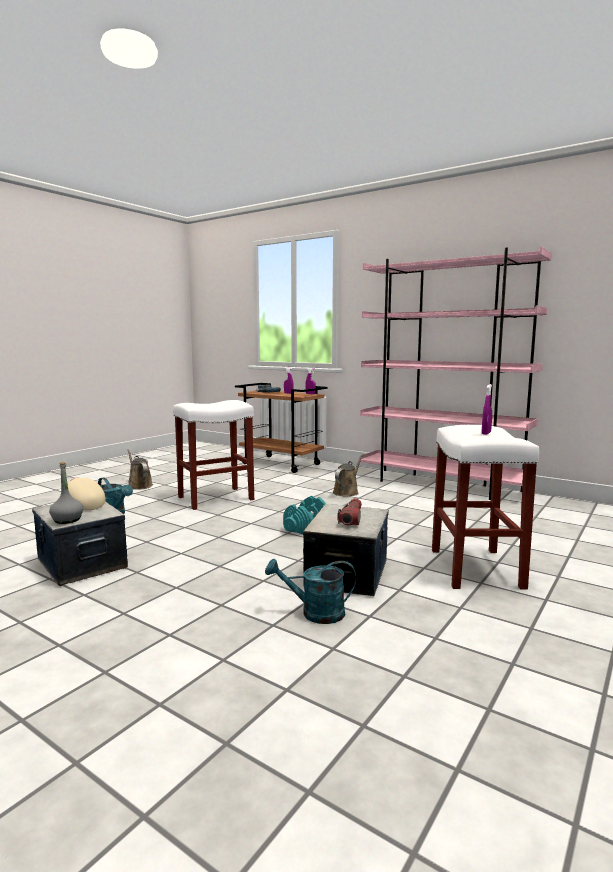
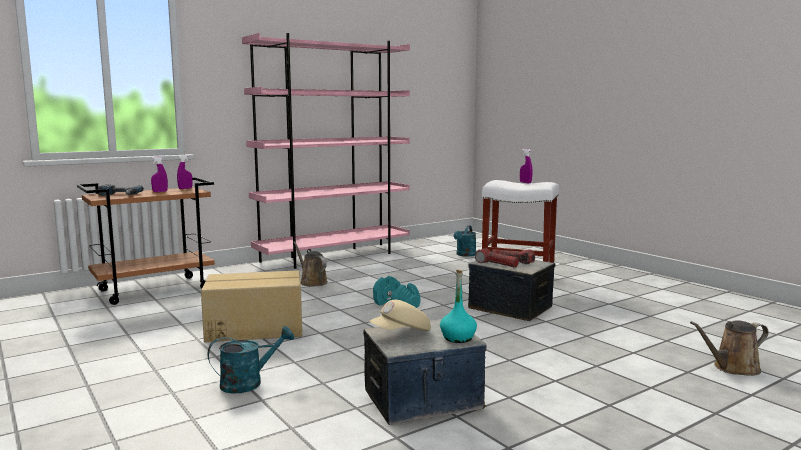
camera: 70 degrees left, 0 degrees up
(67, 520) = (458, 338): grey bottle -> turquoise bottle
(139, 485) = (115, 366): brown watering can -> brown watering can (733, 368)
(216, 498) = (254, 329): white stool -> cardboard box
(315, 613) = (572, 323): turquoise watering can -> turquoise watering can (465, 255)
(330, 513) = (496, 264): none -> flashlight

